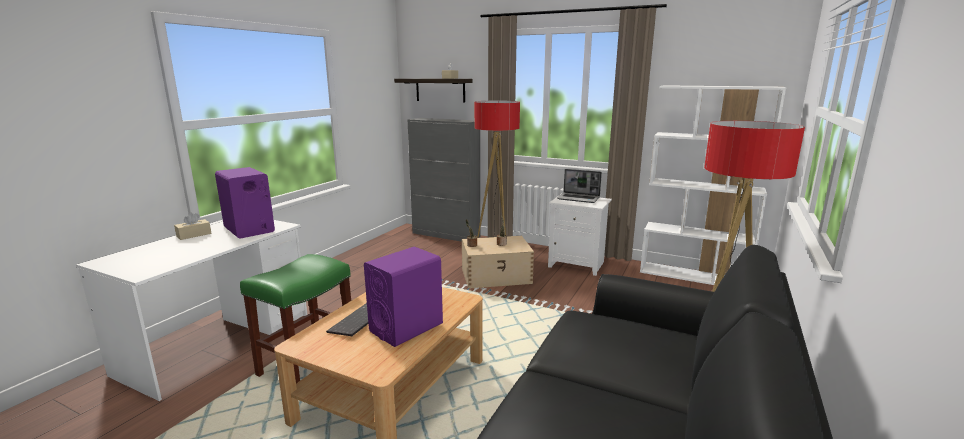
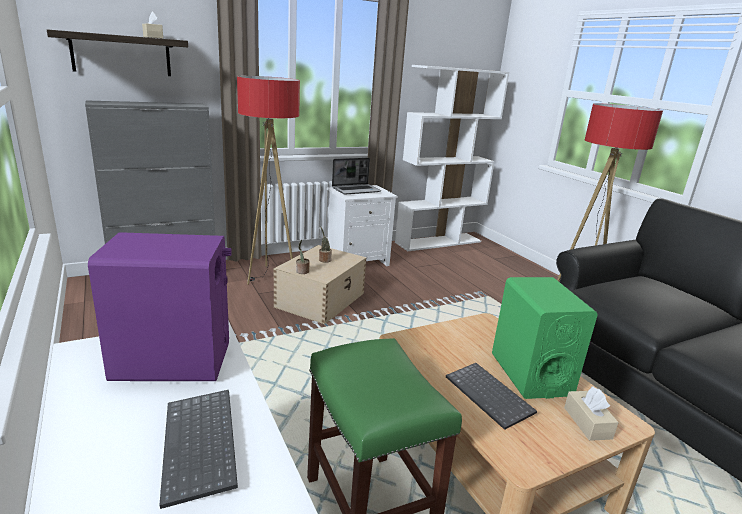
camera: 55 degrees left, 5 degrees up
(193, 249) = (202, 446): none -> keyboard
(194, 235) = (91, 428): beige tissue box -> beige tissue box (587, 423)
(406, 327) = (530, 374): purple speaker -> green speaker

